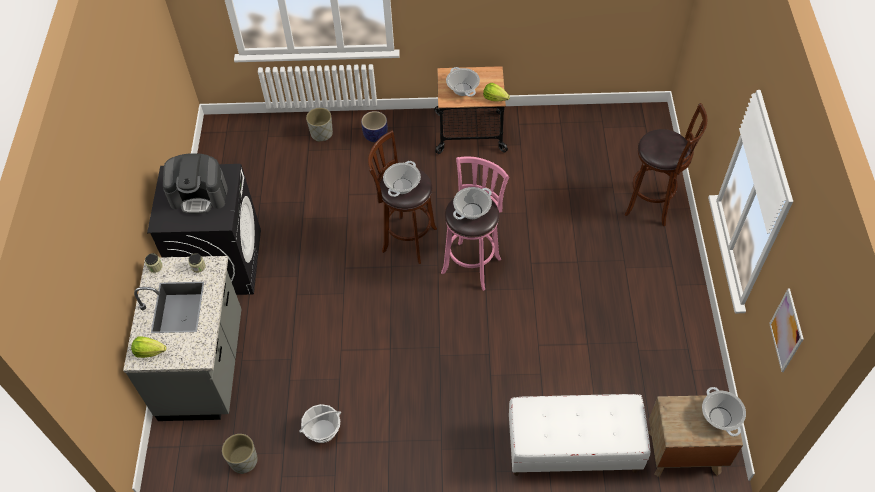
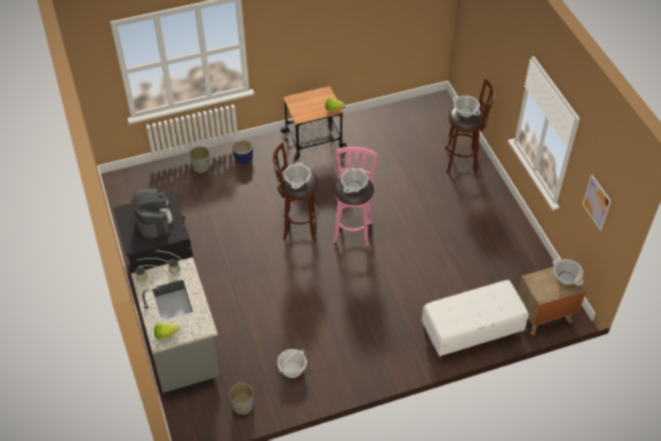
camera: 20 degrees left, 5 degrees down
(199, 195) = (153, 220): coffee machine -> coffee machine turned 90 degrees counterclockwise
(463, 89) = (308, 107): cooking pot -> cooking pot (465, 111)

